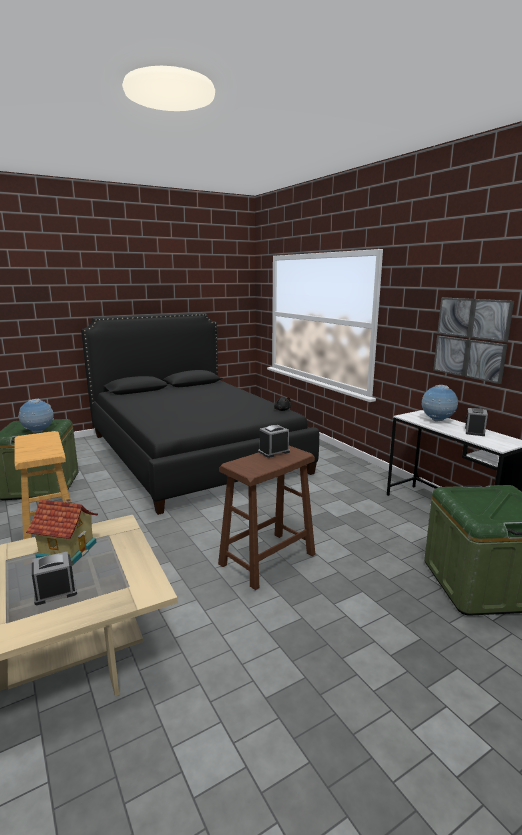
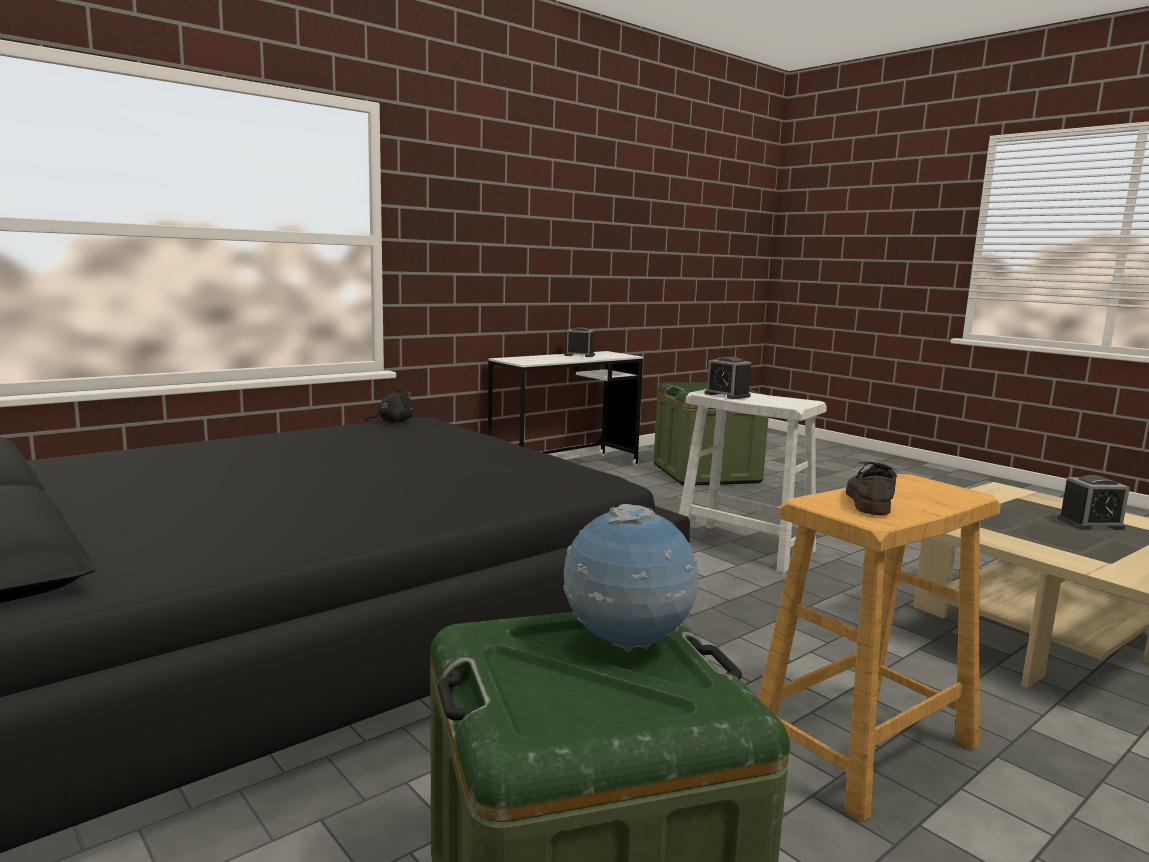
camera: 100 degrees left, 5 degrees down
(42, 441) = (869, 499): none -> grey shoe
(55, 592) = (1090, 524): alarm clock -> alarm clock turned 60 degrees counterclockwise
(67, 550) = (1022, 533): toy house -> none
(267, 559) = (745, 548): brown stool -> white stool
(437, 420) = (541, 358): globe -> none
(471, 338) = (533, 248): picture -> none

